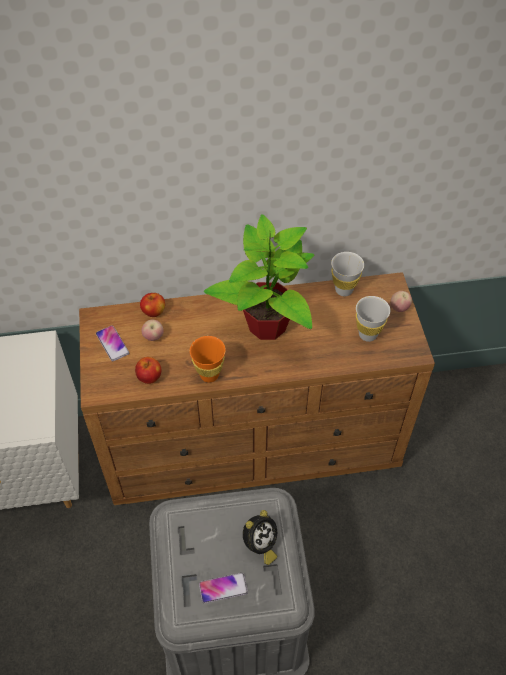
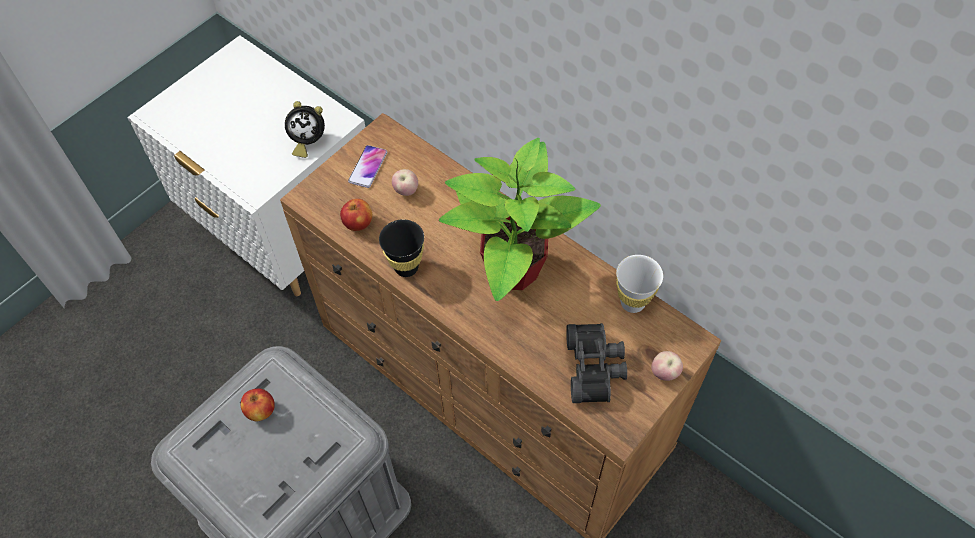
camera: 50 degrees right, 5 degrees up
(154, 312) = (435, 168): apple -> apple (261, 411)
(209, 375) = (406, 267): orange cup -> black cup
(223, 588) = (233, 463): phone -> none
(260, 545) = (302, 461): alarm clock -> alarm clock (307, 142)
(368, 334) = (595, 367): white cup -> black binoculars

